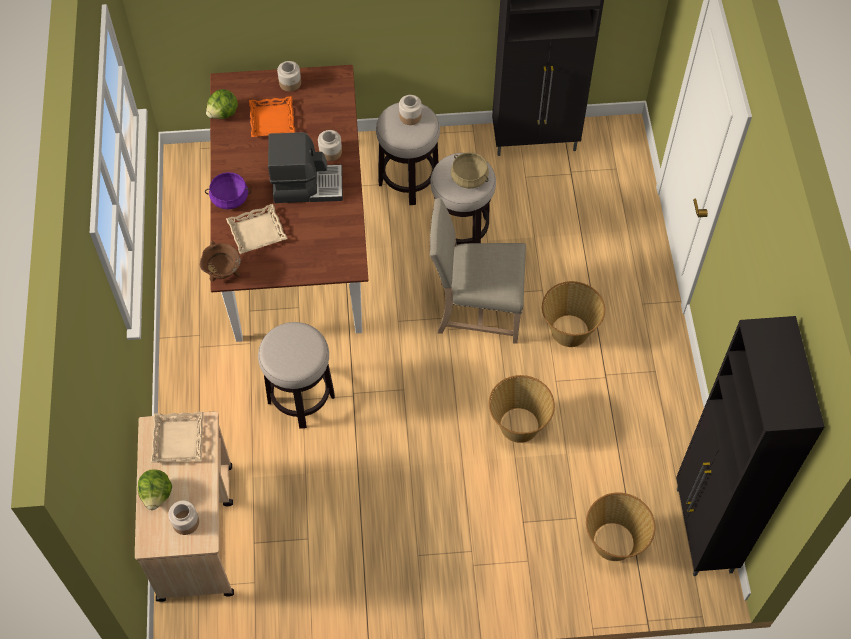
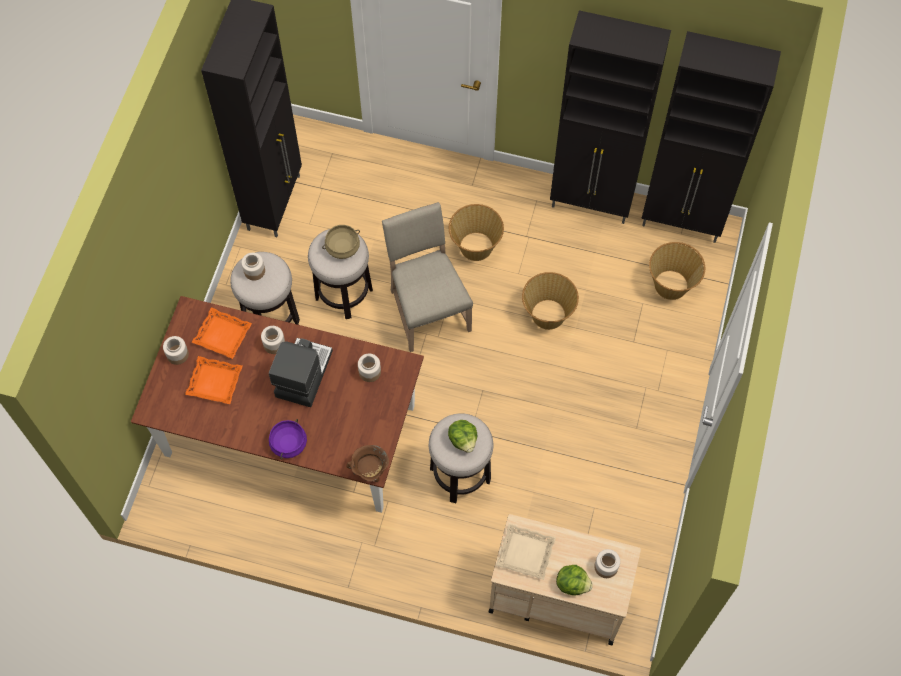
camera: 70 degrees left, 5 degrees up
(224, 113) = (187, 422): lettuce -> lettuce (463, 440)
(257, 232) = (336, 430): beige tray -> none
(323, 109) = (222, 335): none -> orange tray
(331, 239) = (369, 371): none -> jar
(475, 309) = (427, 309): beige chair -> beige chair turned 135 degrees clockwise
(679, 428) = (592, 203): none -> black cabinet

